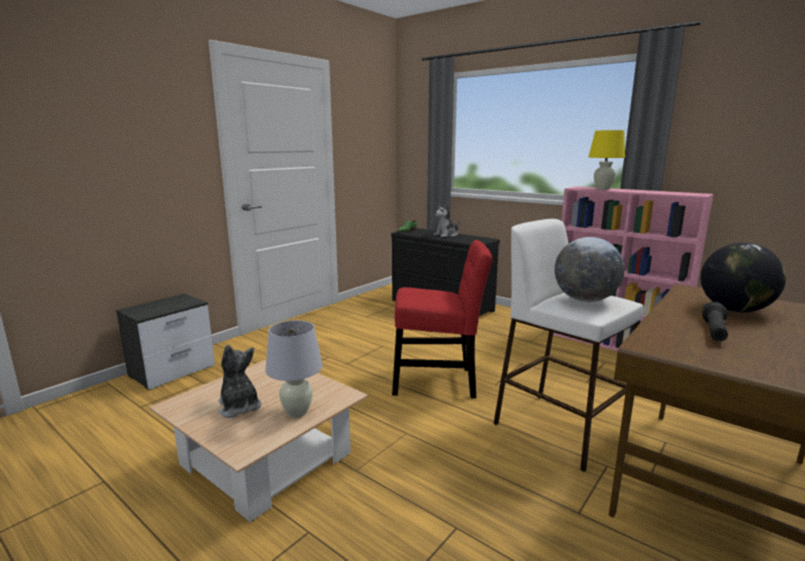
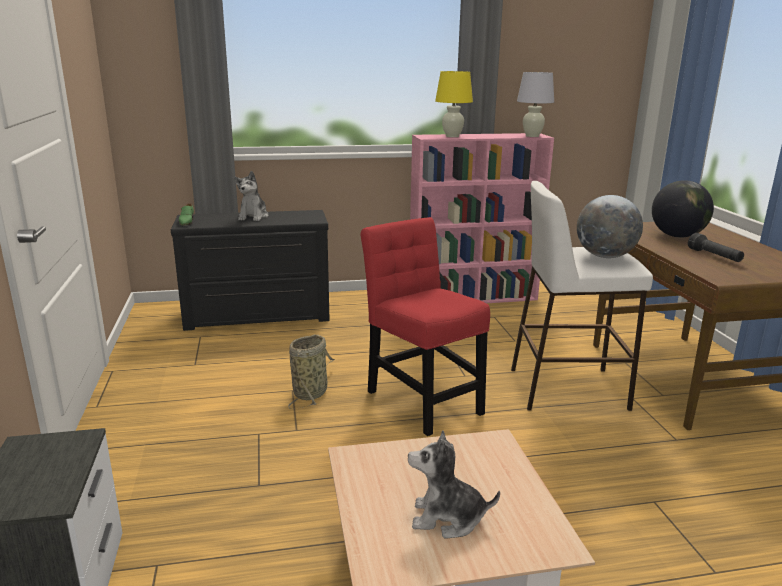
camera: 50 degrees left, 5 degrees up
(297, 412) = (503, 482): white table lamp -> white table lamp (532, 136)
(389, 351) = (311, 392): none -> basket
(438, 382) = (421, 399): red chair -> red chair turned 75 degrees counterclockwise

